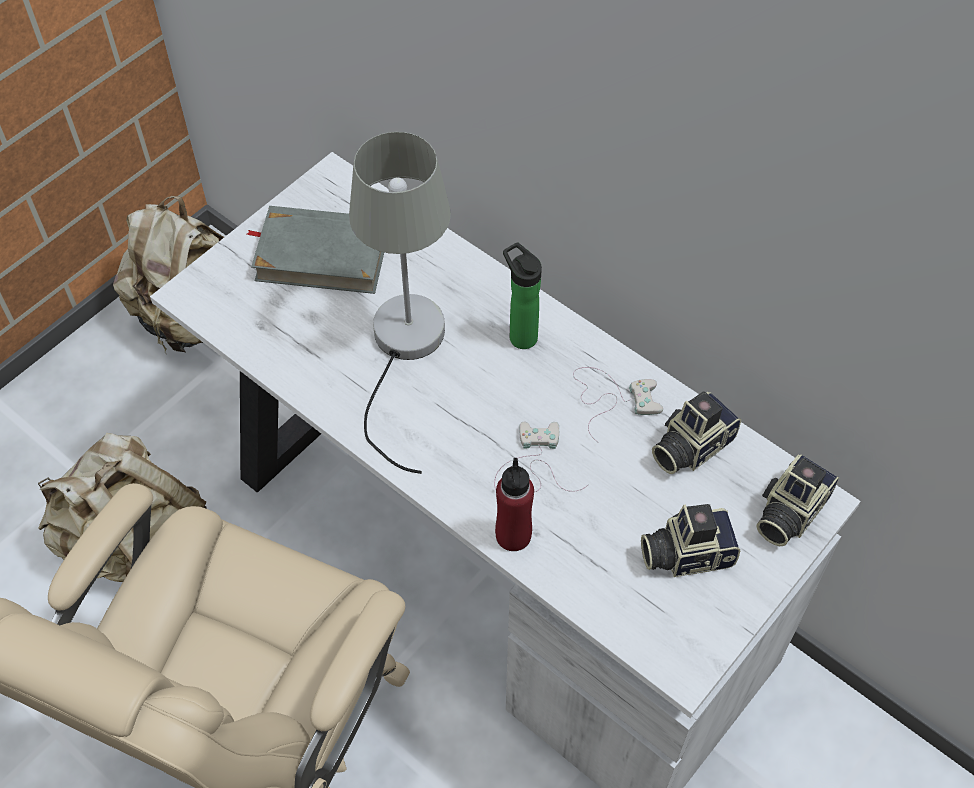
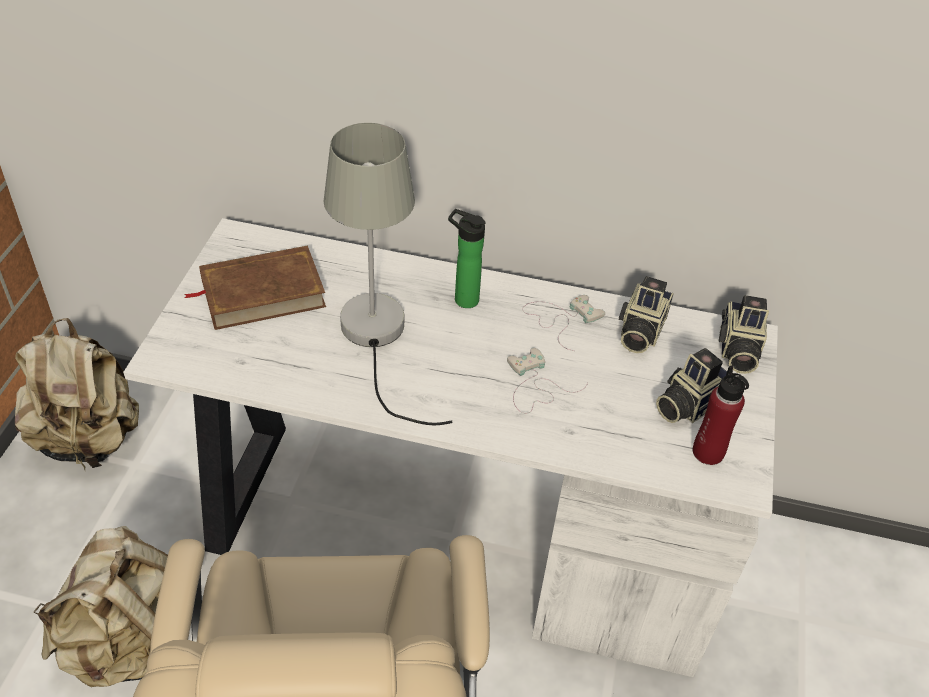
camera: 30 degrees left, 10 degrees down
(322, 254) = (262, 293): grey book -> brown book
(513, 535) = (555, 440): red bottle -> red bottle (708, 452)

